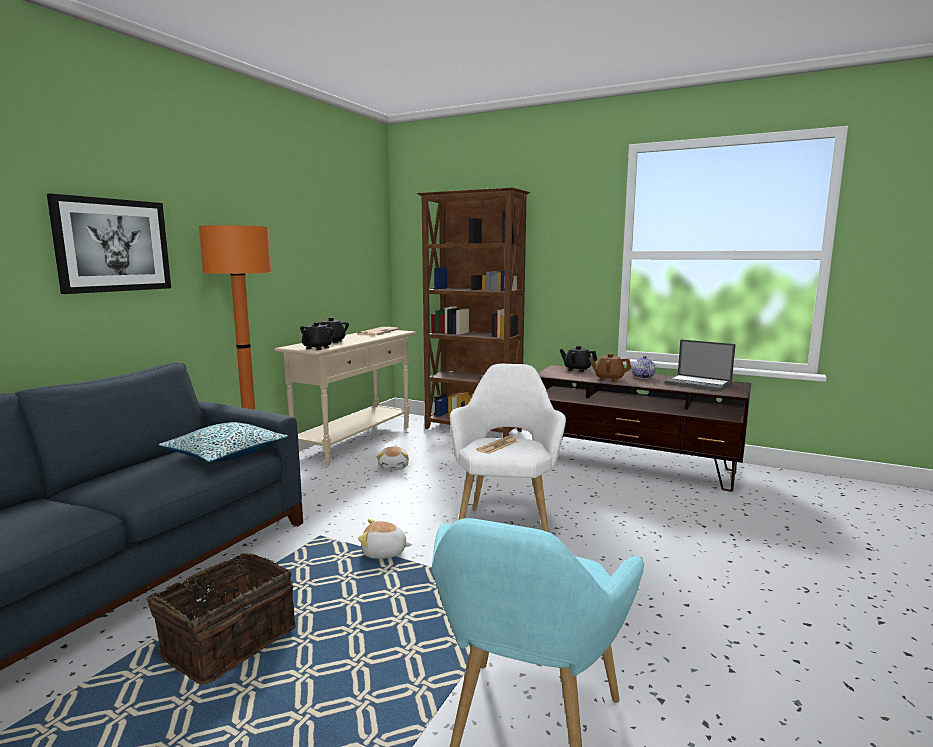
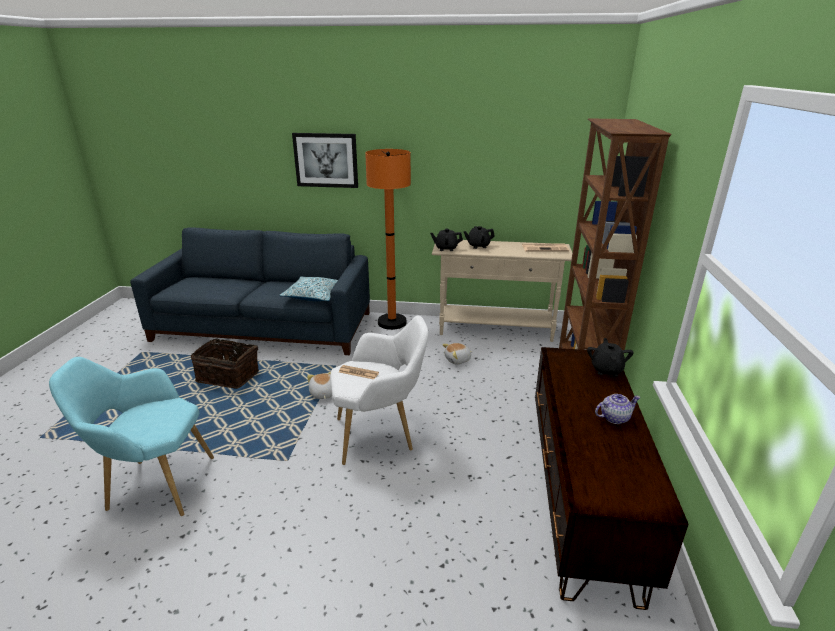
camera: 70 degrees right, 15 degrees up
(609, 379) = (574, 394): brown teapot -> none
(699, 383) = (623, 466): laptop -> none

